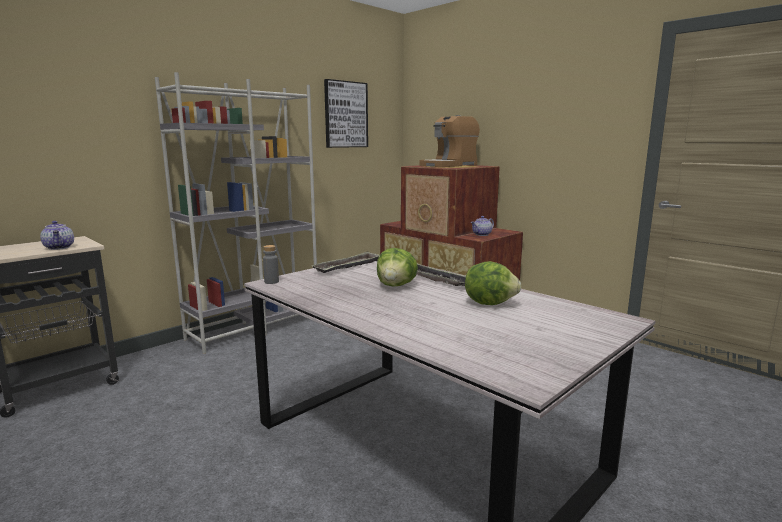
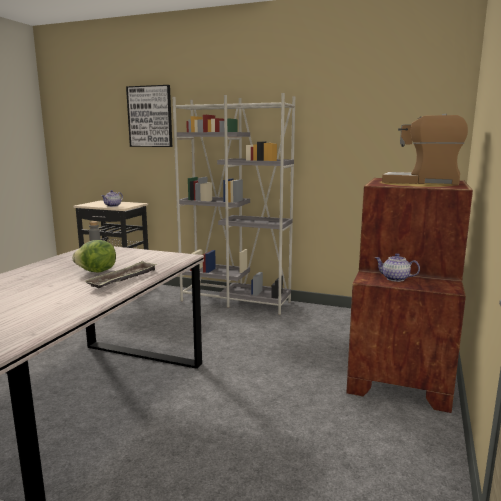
camera: 65 degrees right, 0 degrees up
(345, 114) = (371, 117): picture -> picture (150, 116)
(348, 267) = (149, 254): tray -> none
(489, 303) = (51, 300): lettuce -> none

